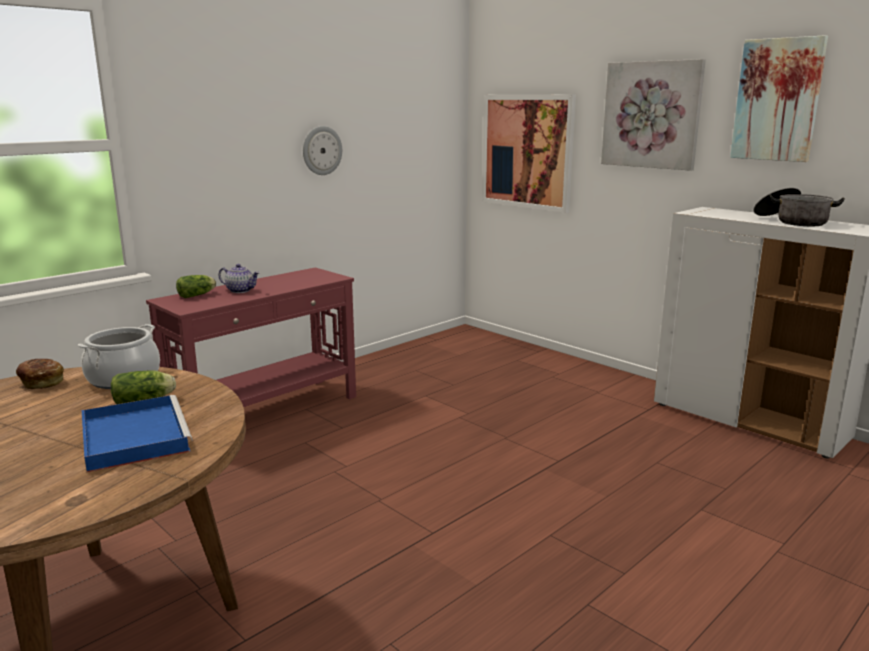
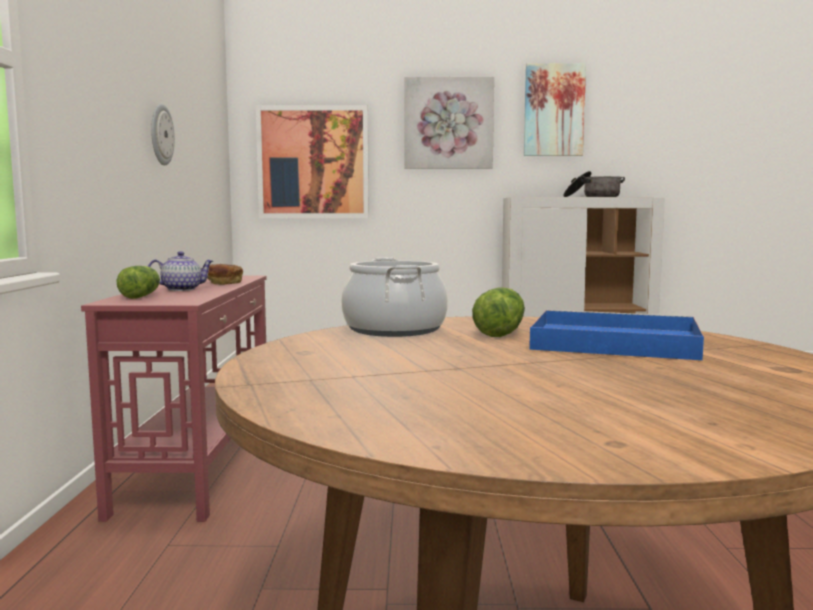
camera: 45 degrees left, 10 degrees down
(41, 383) = (315, 347): bread -> bread (223, 283)

